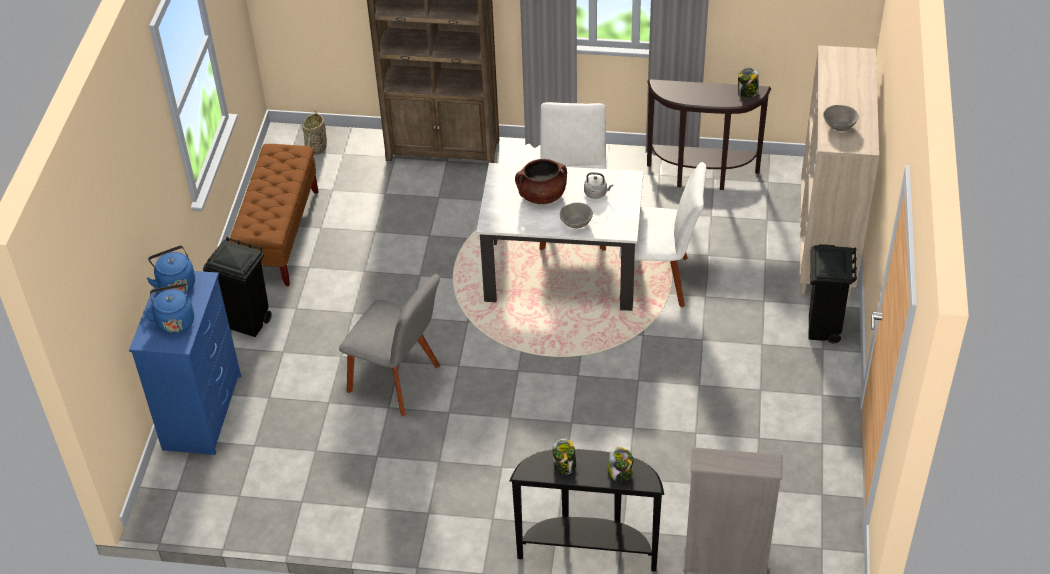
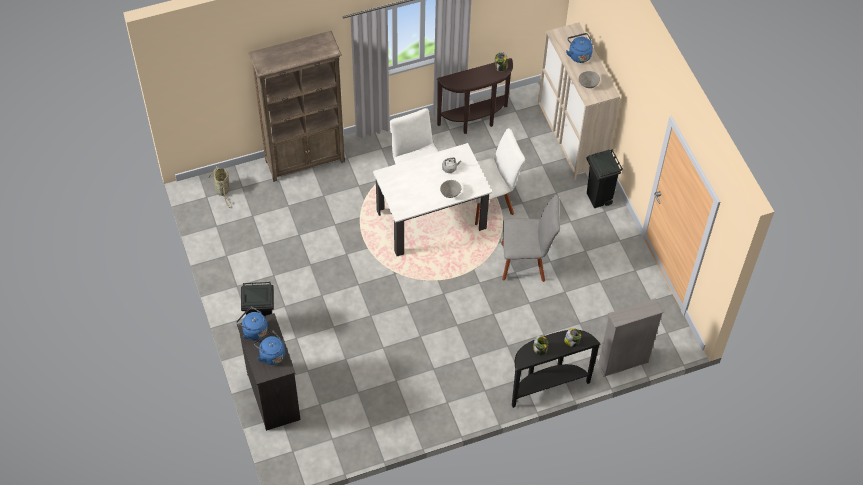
camera: 30 degrees left, 10 degrees up
(203, 411) = (273, 396): blue dresser -> black dresser
(280, 236) = (241, 260): brown bench -> none
(398, 381) = (378, 328): grey chair -> grey chair (526, 261)
(542, 196) = (419, 182): brown cooking pot -> none
(849, 86) = (578, 55): none -> blue kettle

